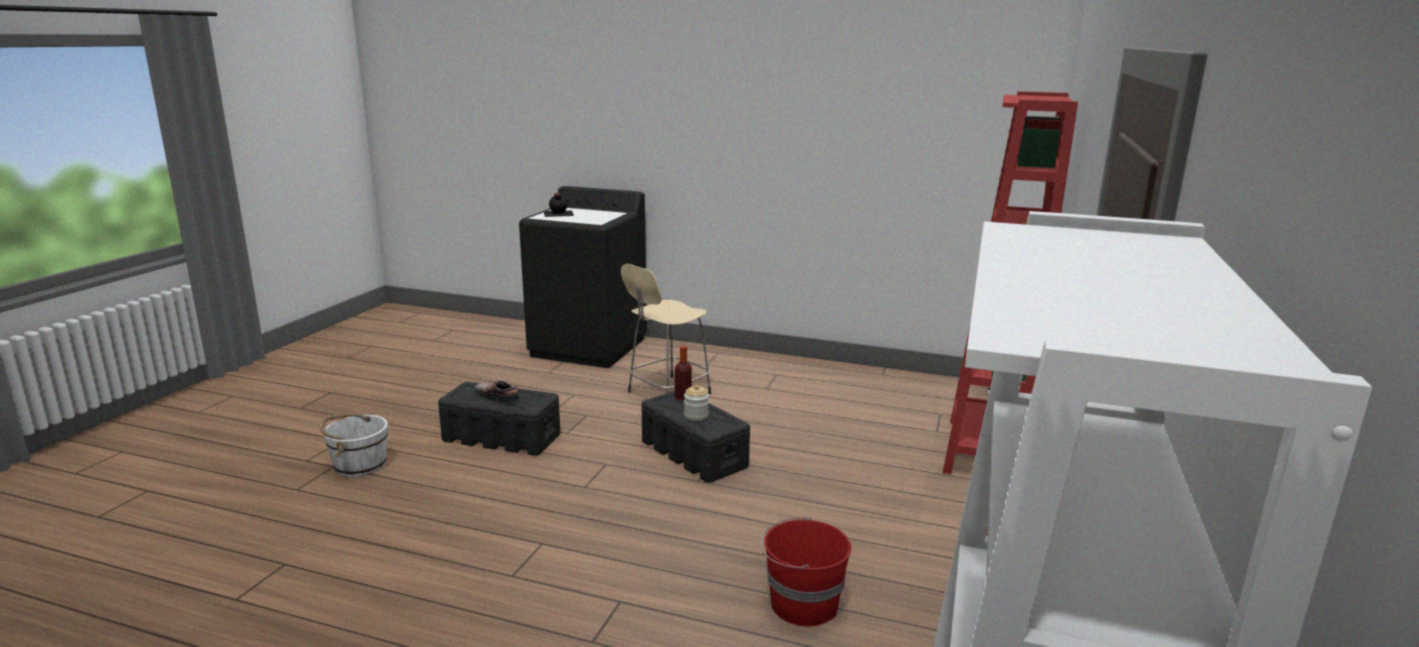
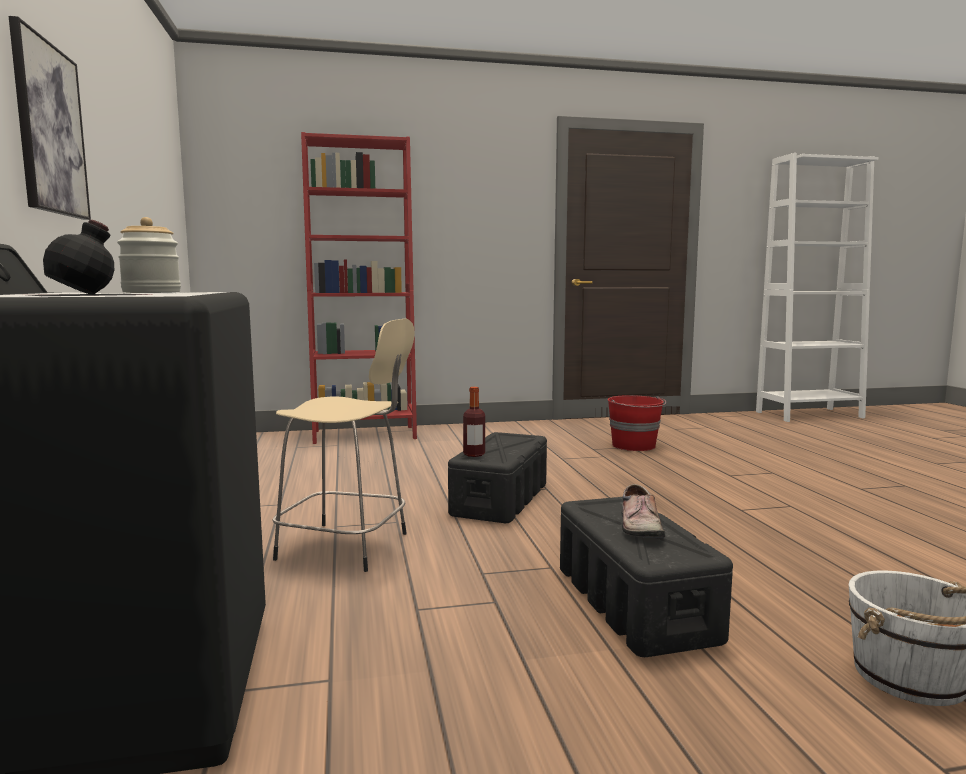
camera: 120 degrees left, 10 degrees down
(696, 416) = (509, 444): jar -> jar (151, 292)
(733, 135) = (49, 129): none -> picture

